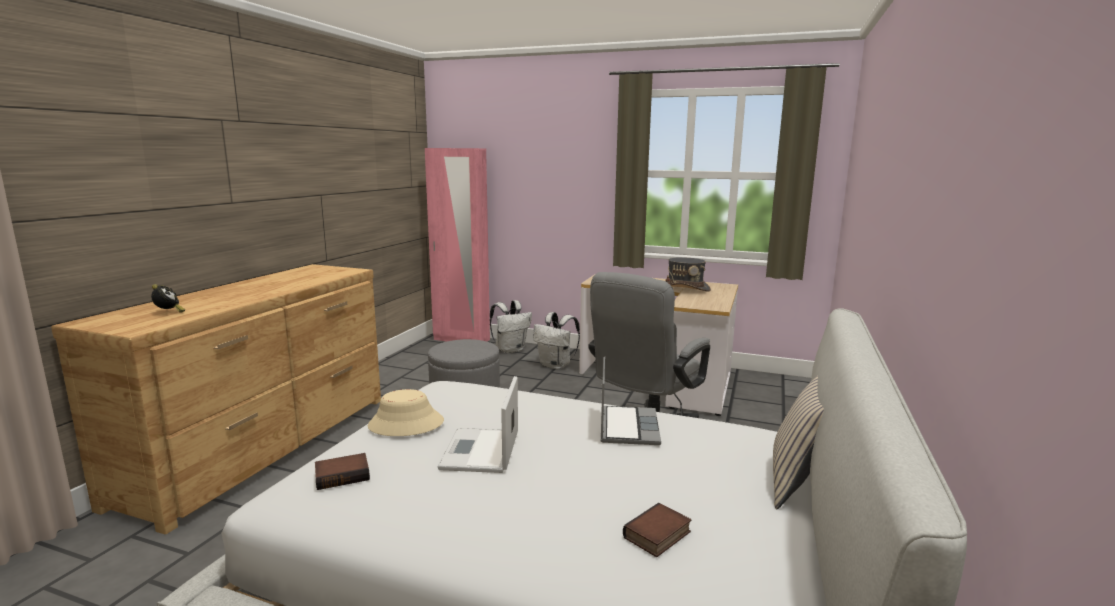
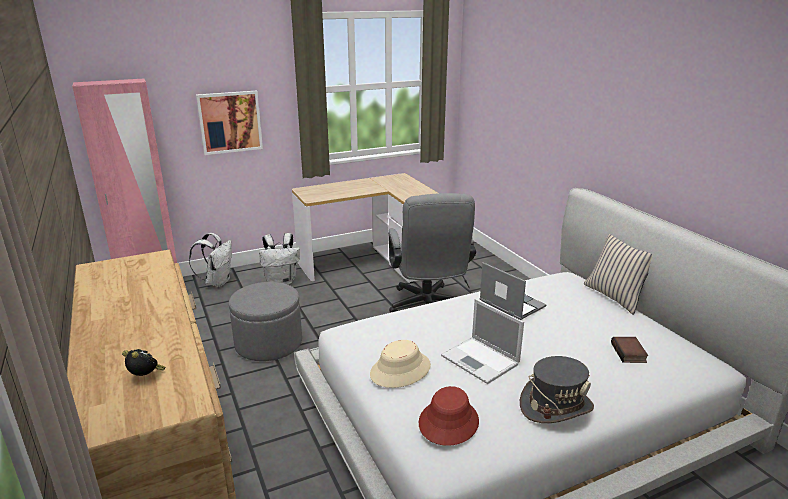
camera: 45 degrees left, 10 degrees up
(343, 475) = (448, 422): book -> red hat
(554, 197) = (230, 122): none -> picture
(685, 288) = (384, 186): grey hat -> grey hat (555, 406)

